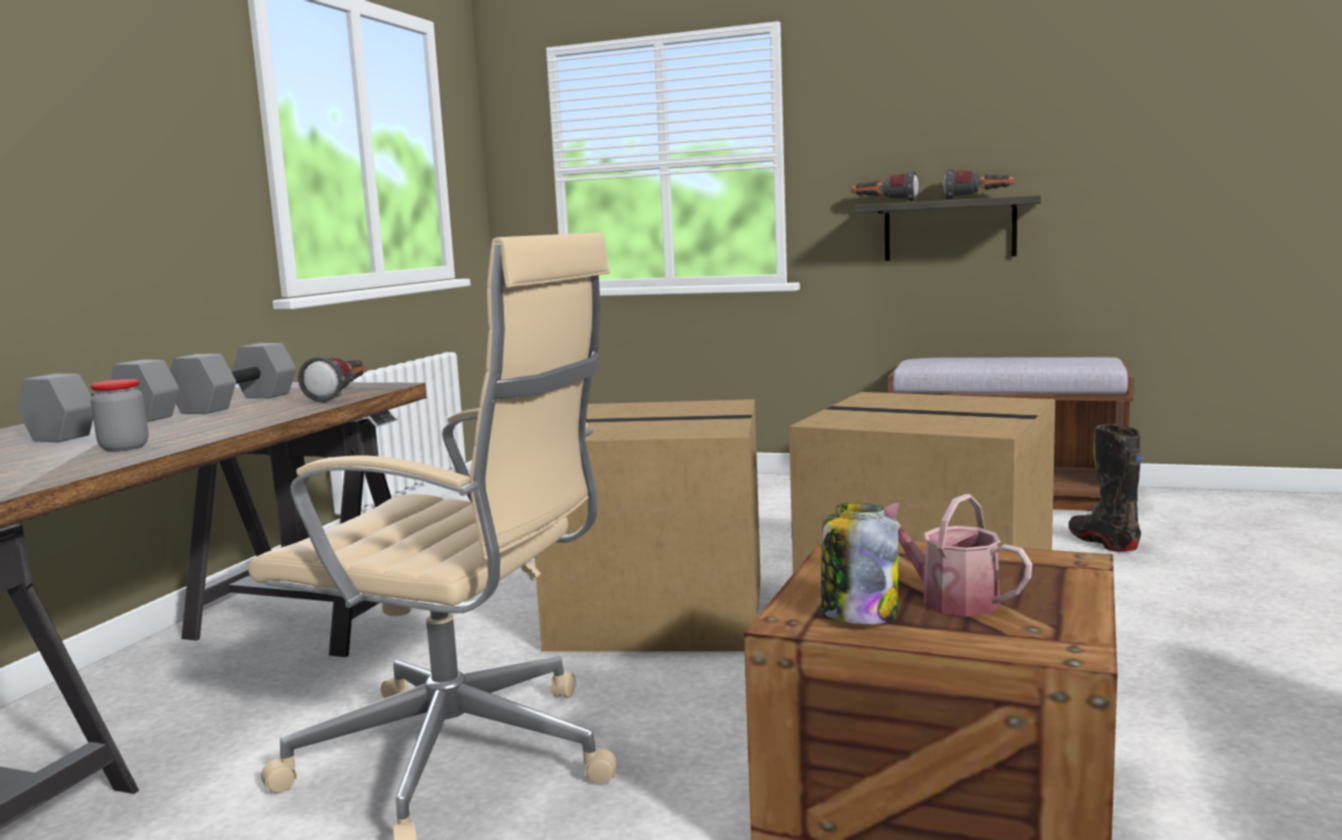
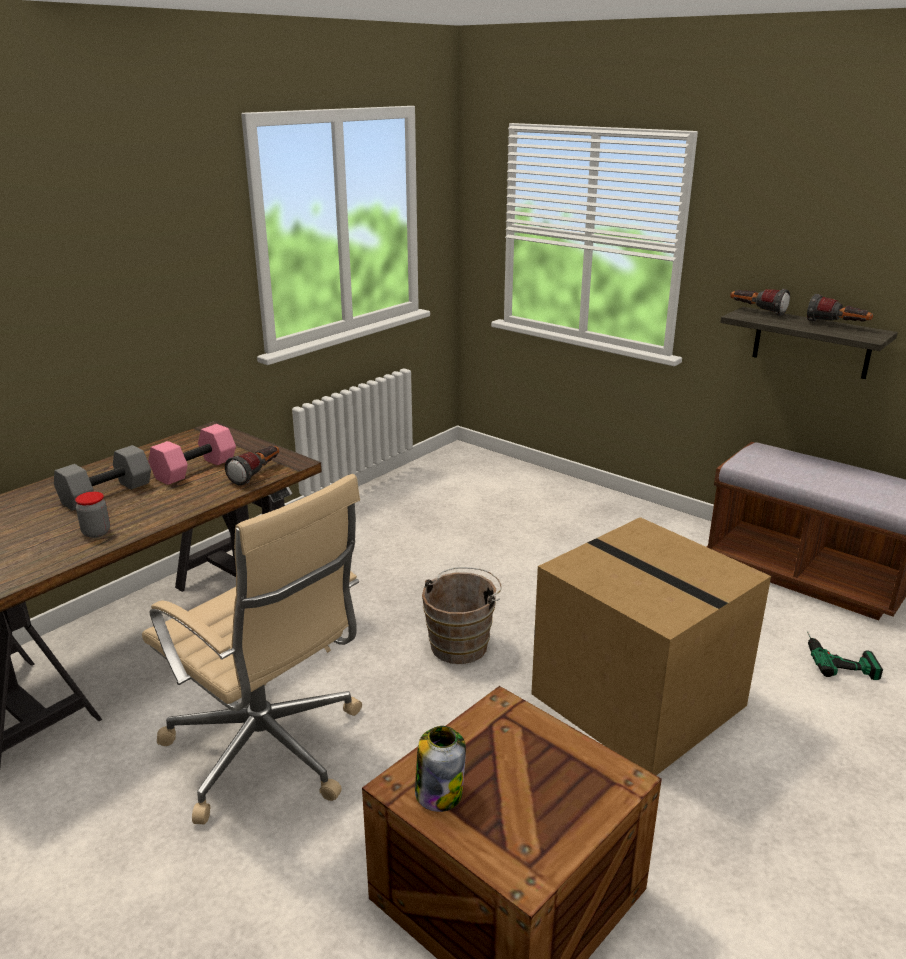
camera: 20 degrees right, 15 degrees up
(236, 403) = (195, 468): grey dumbbell -> pink dumbbell
(663, 610) = (461, 644): cardboard box -> brown bucket
(949, 599) = (506, 796): watering can -> none
(1103, 542) = (838, 658): black boot -> power drill

